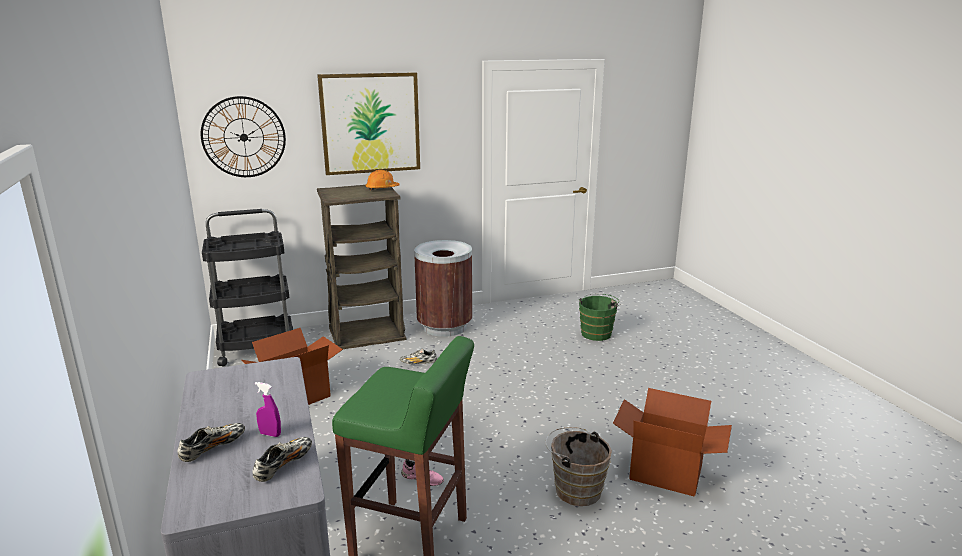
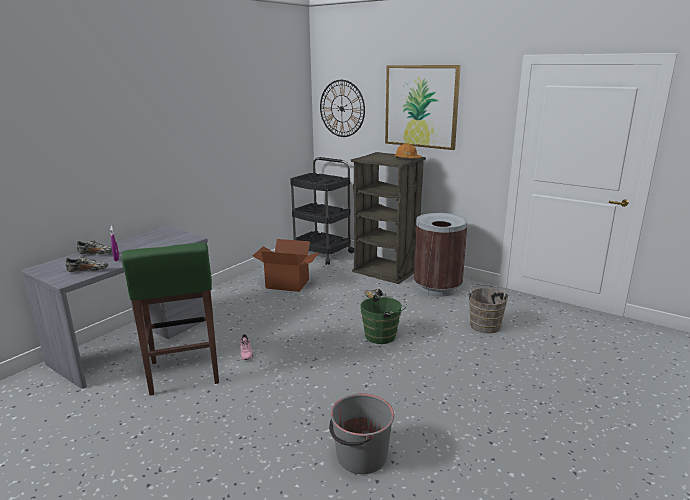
camera: 55 degrees right, 0 degrees up
(575, 489) = (290, 416): brown bucket -> brown bucket (485, 324)
(597, 333) = (544, 347): green bucket -> green bucket (383, 336)
(666, 472) = (361, 456): cardboard box -> grey bucket

